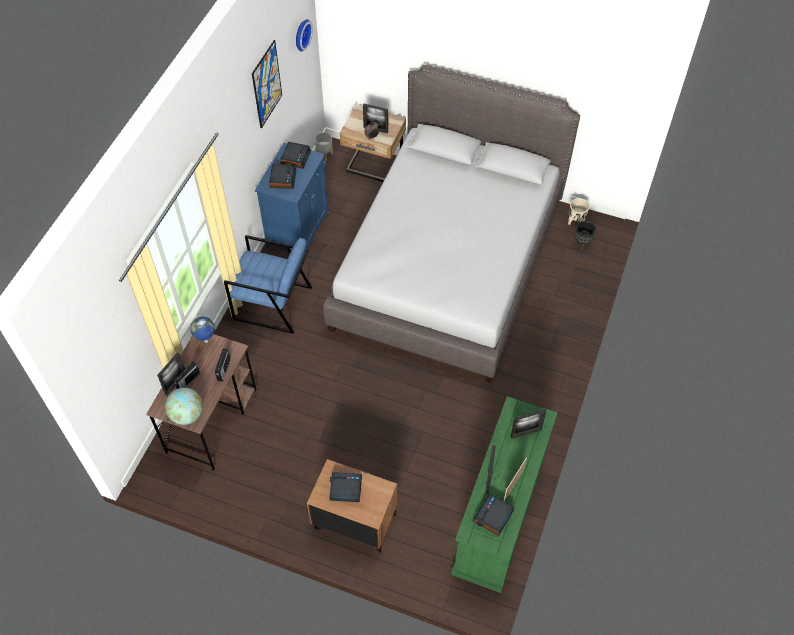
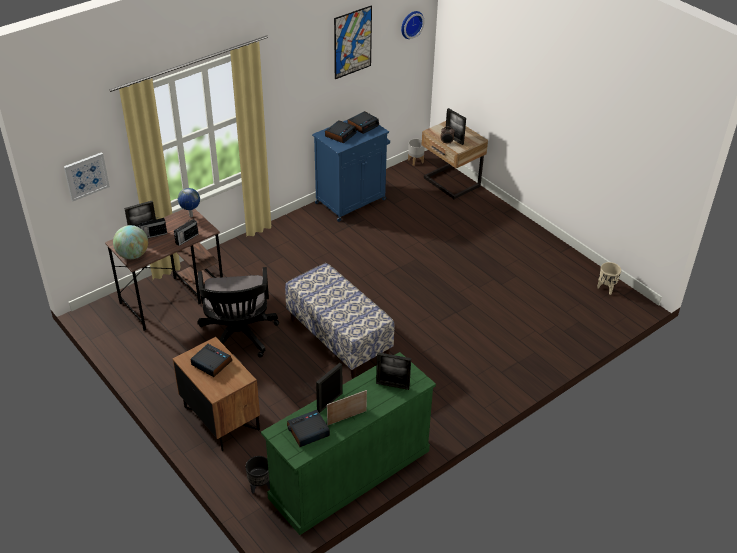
camera: 30 degrees right, 15 degrees down
(111, 367) = (86, 176): none -> picture
(272, 303) = (287, 241): blue armchair -> none
(306, 431) = (238, 337): none -> black office chair
(395, 385) = (339, 338): none -> bench
(448, 264) = (459, 273): grey bed -> none
(582, 244) = (598, 307): black planter -> black planter (260, 486)

